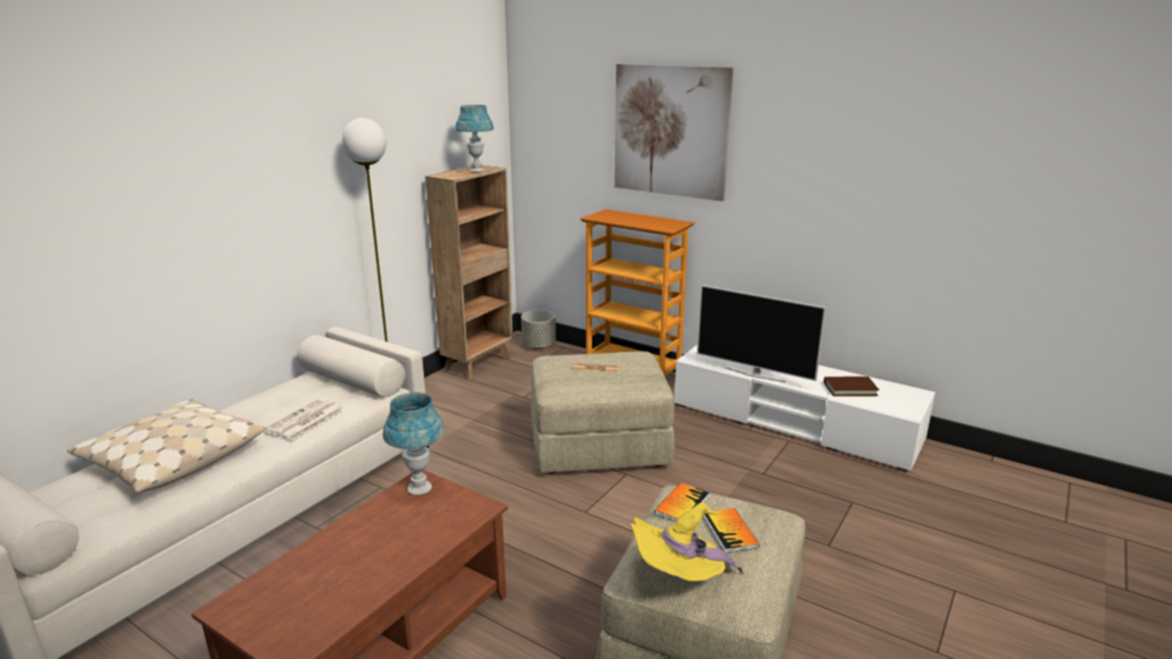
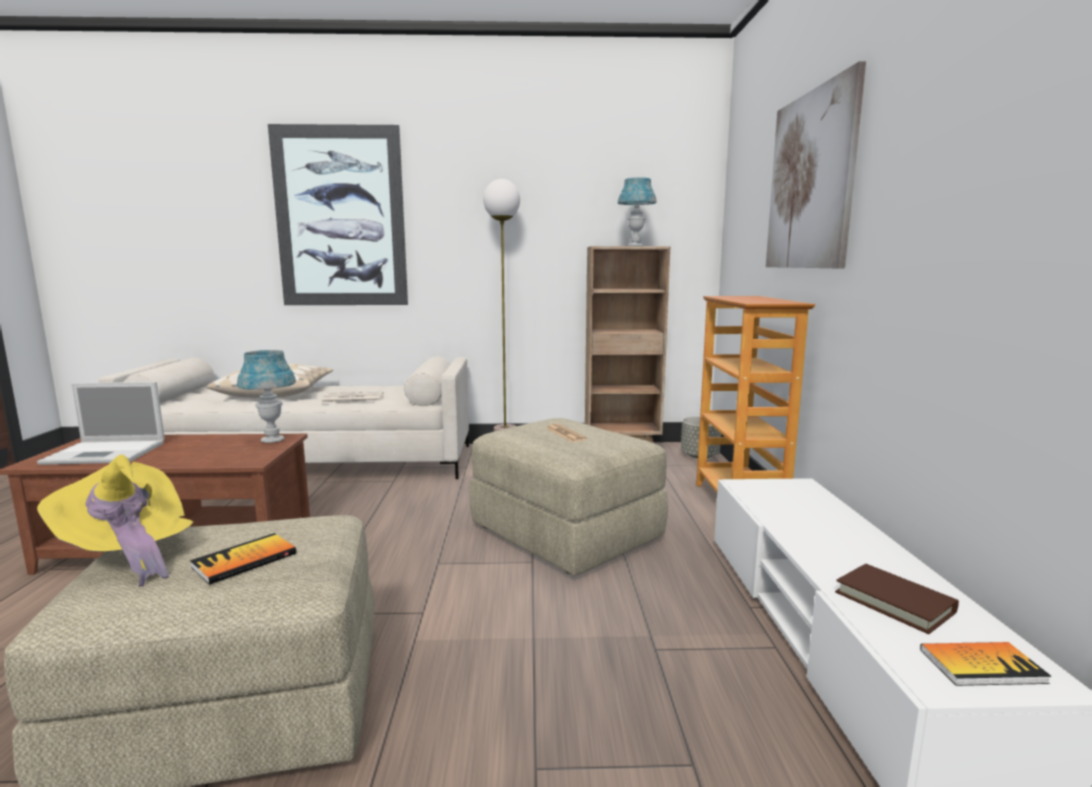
camera: 55 degrees right, 10 degrees down
(159, 189) = (340, 217): none -> picture
(323, 594) = (107, 453): none -> laptop
(681, 505) = (296, 524): book -> book (982, 666)
(755, 374) = (779, 524): television -> none

